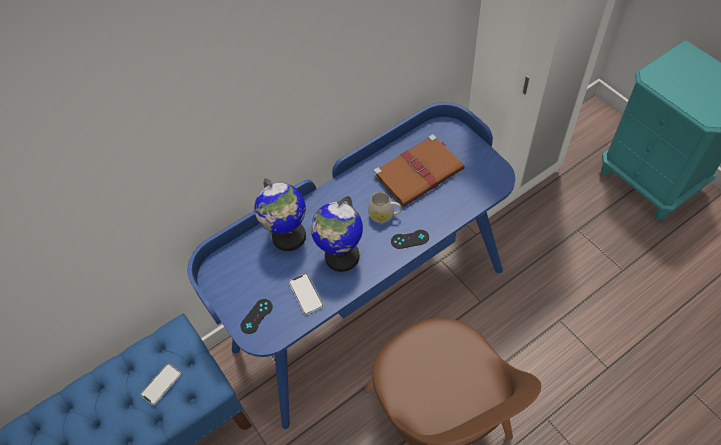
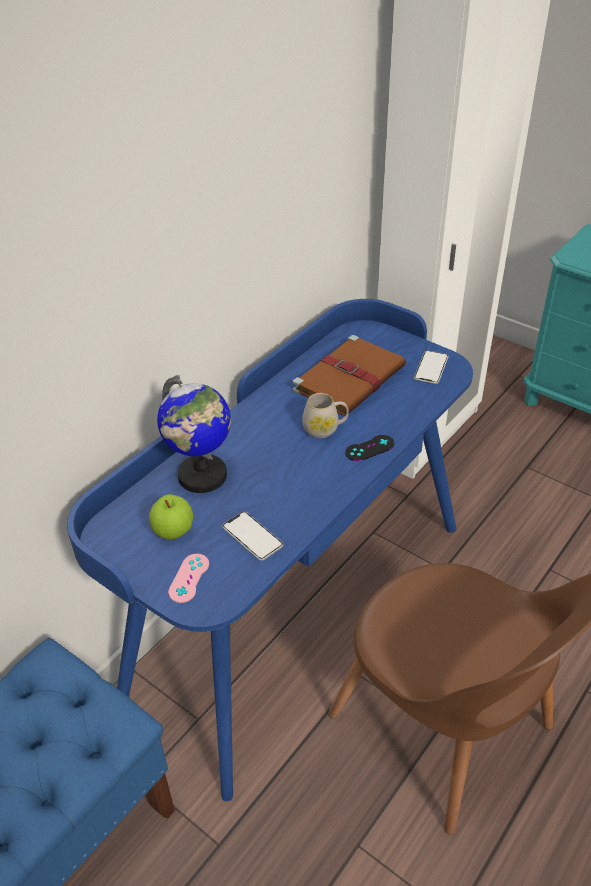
camera: 20 degrees left, 15 degrees down
(161, 384) = (41, 738): phone -> phone (431, 368)
(256, 316) = (189, 578): black game controller -> pink game controller
(257, 278) = (173, 531): none -> apple
(341, 256) = (285, 484): globe -> none

